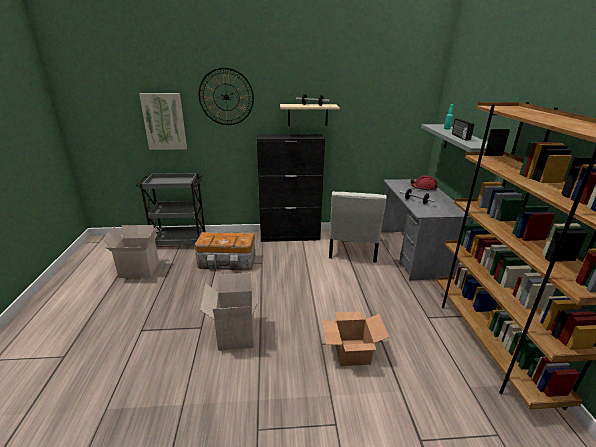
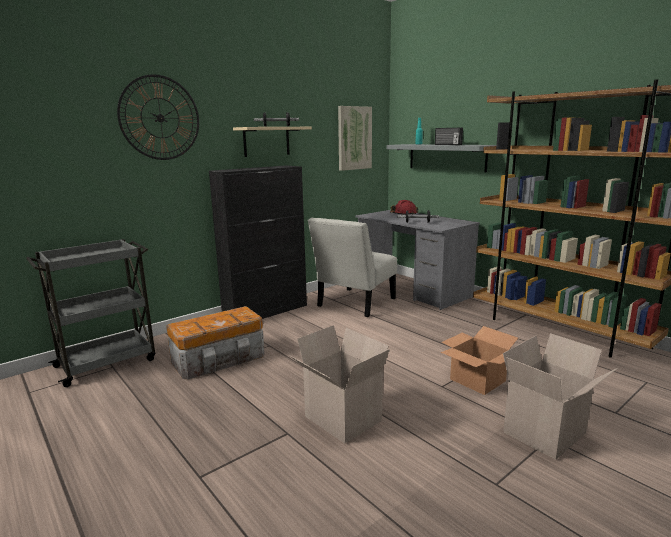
camera: 35 degrees left, 10 degrees down
(138, 270) = (79, 417): cardboard box -> cardboard box (546, 434)
(164, 121) = (59, 159): picture -> picture (354, 138)
(352, 250) = (354, 304): white chair -> white chair turned 60 degrees clockwise

